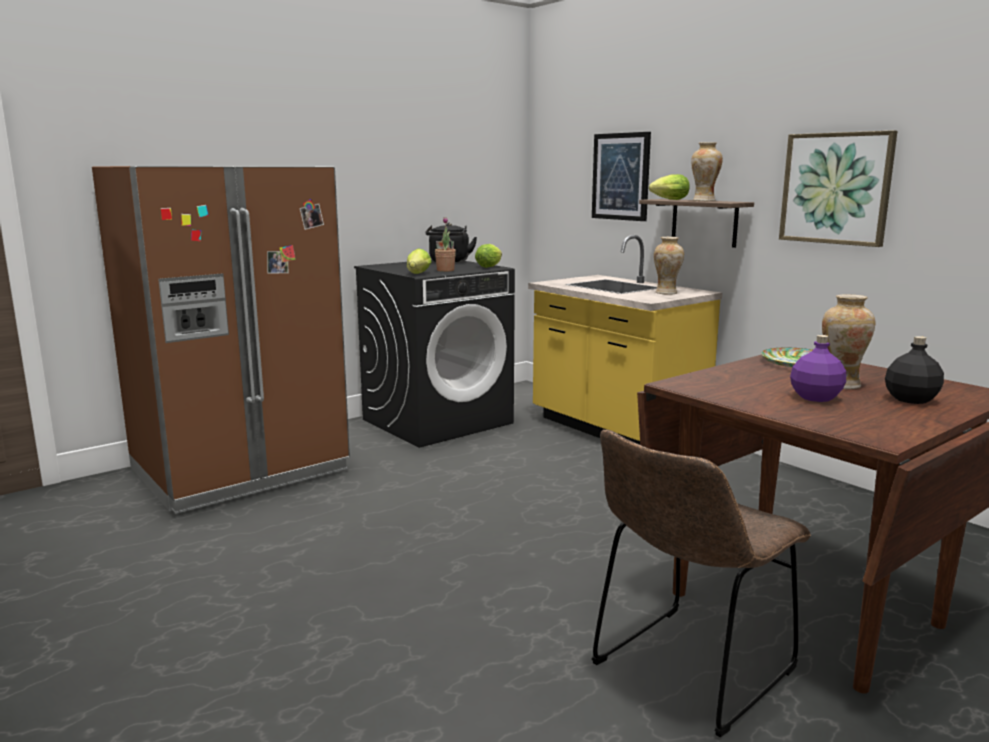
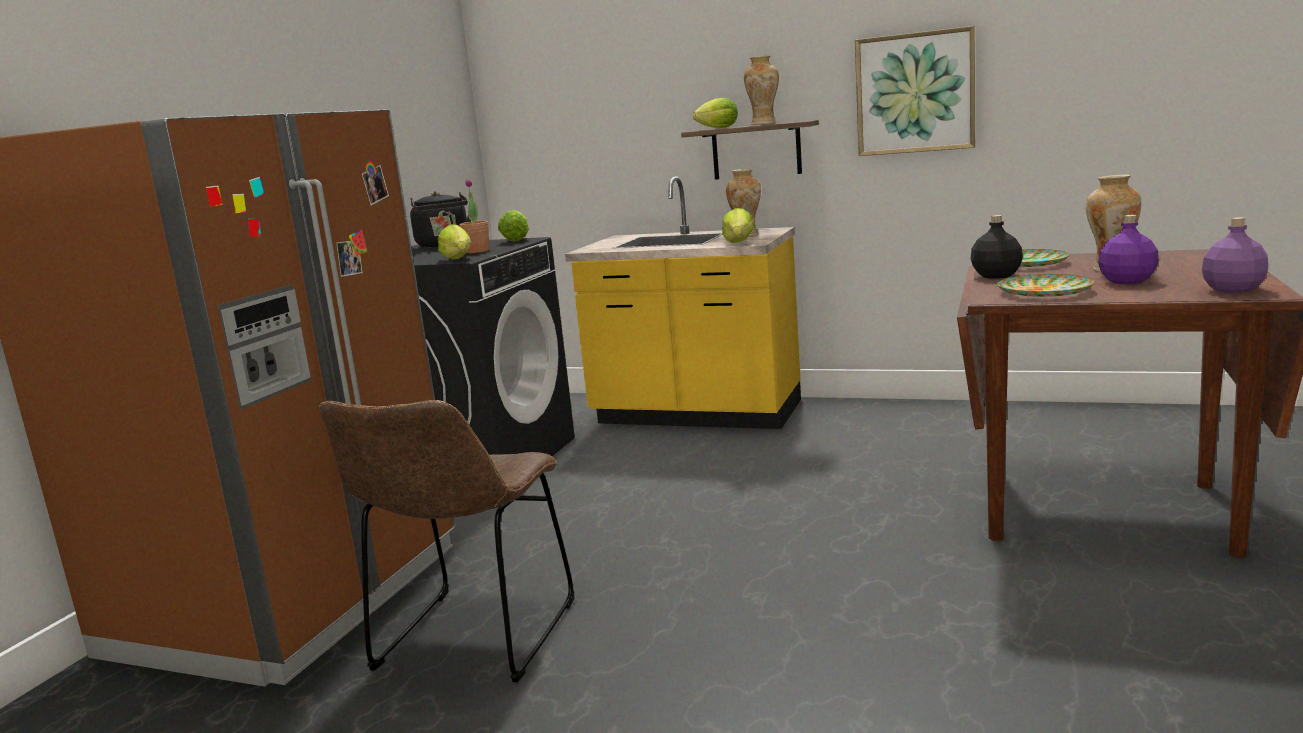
camera: 30 degrees left, 0 degrees up
(621, 176) = (629, 110): picture -> none
(642, 298) = (739, 243): none -> lettuce
(687, 671) = (1110, 599): brown chair -> brown chair (472, 641)
(727, 389) = (1045, 292): none -> plate
(870, 428) = (1233, 289): none -> purple bottle
(910, 399) = (1189, 267): black bottle -> black bottle (996, 276)

